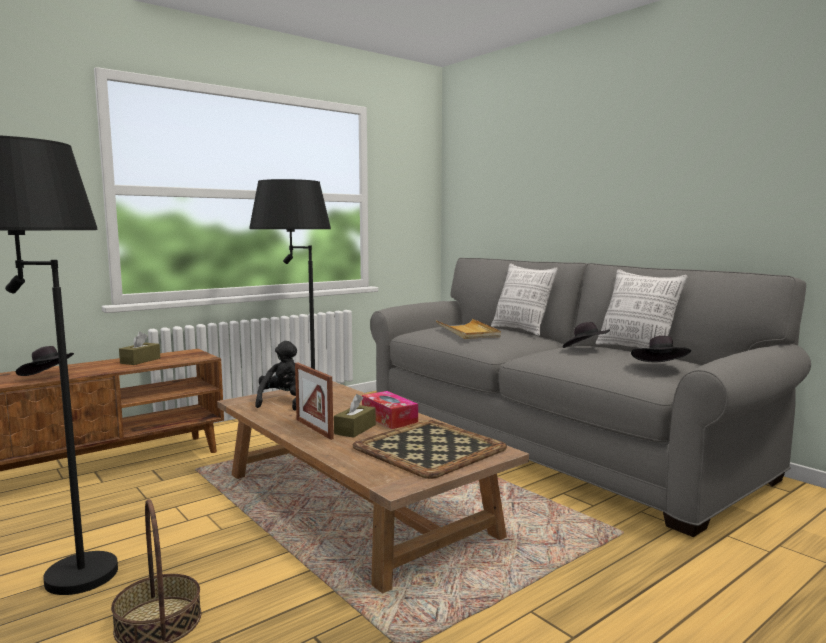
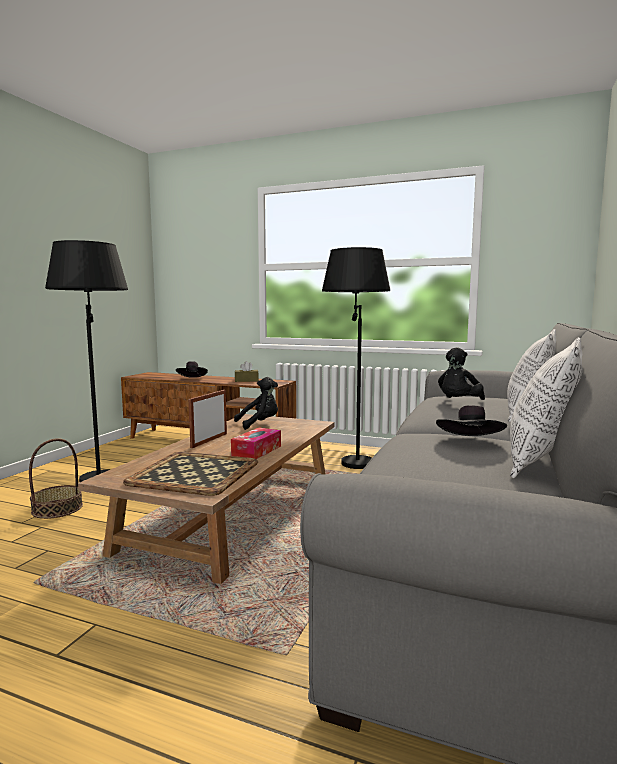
camera: 60 degrees right, 0 degrees up
(355, 429) = (219, 448): brown tissue box -> none
(468, 332) = (458, 403): beige tray -> black plush toy
(660, 367) = (434, 479): black hat -> none

